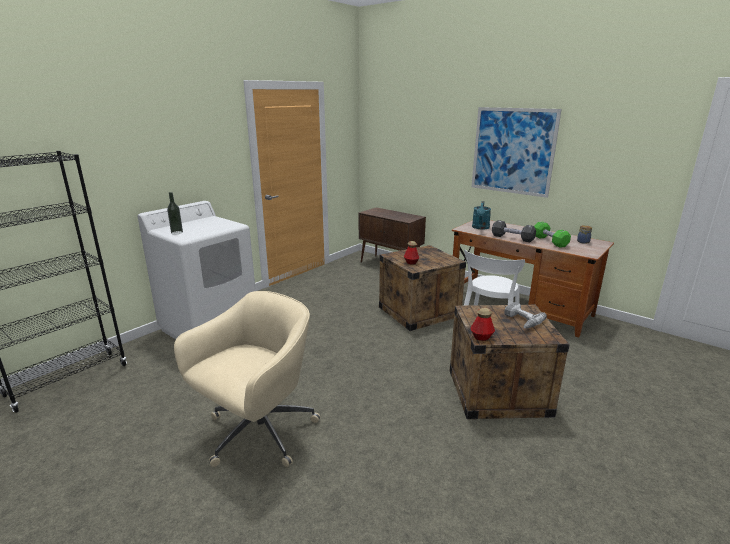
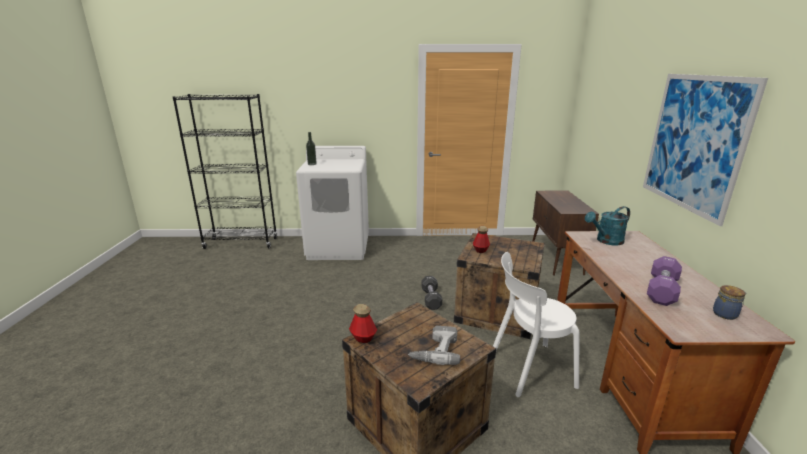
camera: 50 degrees right, 0 degrees up
(258, 433) = (240, 323): beige office chair -> none
(512, 238) = (614, 266): black dumbbell -> black dumbbell (431, 299)
(549, 241) = (661, 290): green dumbbell -> purple dumbbell

